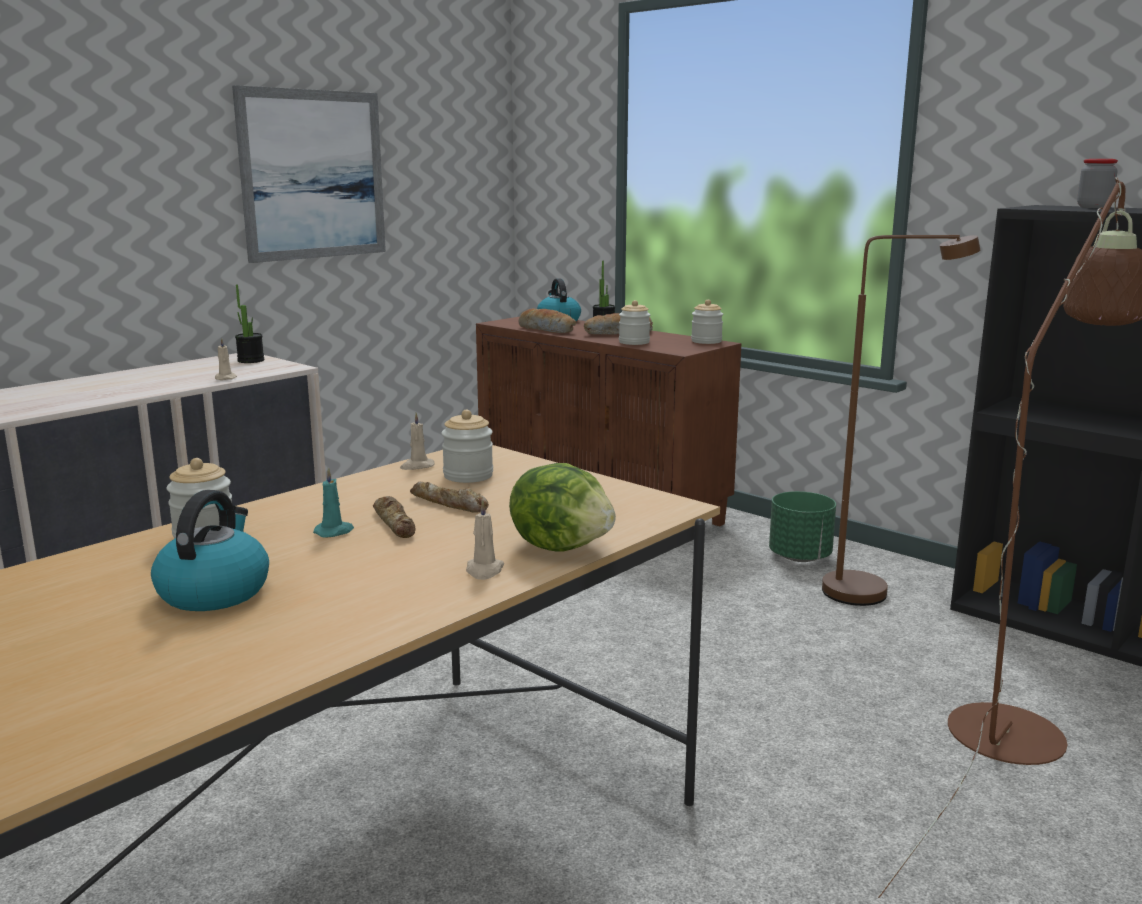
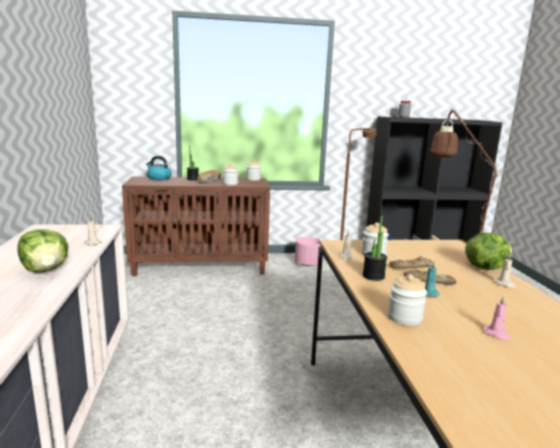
camera: 50 degrees left, 0 degrees up
(116, 391) = (46, 270): none -> lettuce
(214, 591) = (496, 334): kettle -> pink candle
(251, 360) = (62, 229): potted plant -> potted plant (373, 276)
(313, 175) = (39, 97): picture -> none
(548, 330) = (172, 183): bread -> none
(800, 557) = (307, 264): green planter -> pink planter

